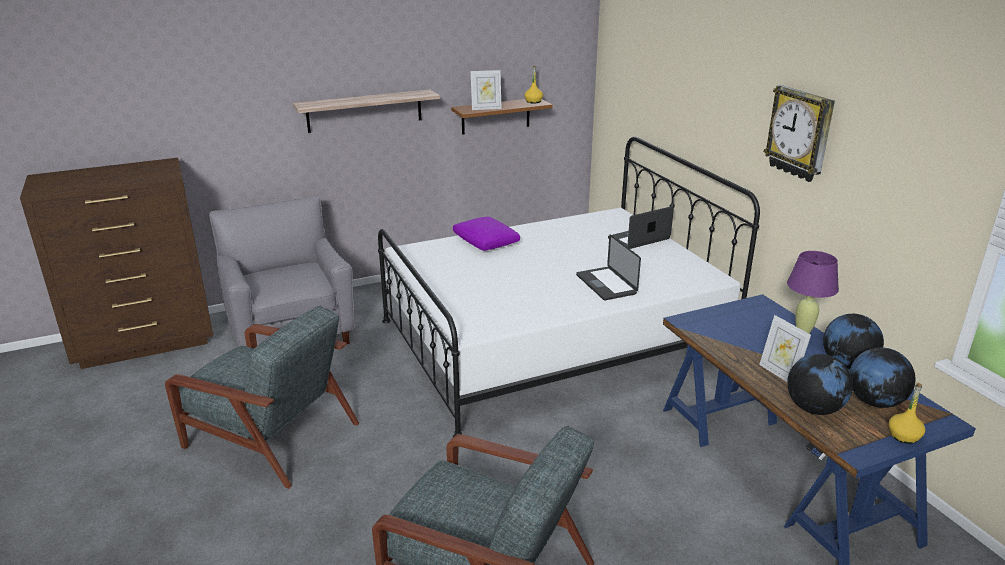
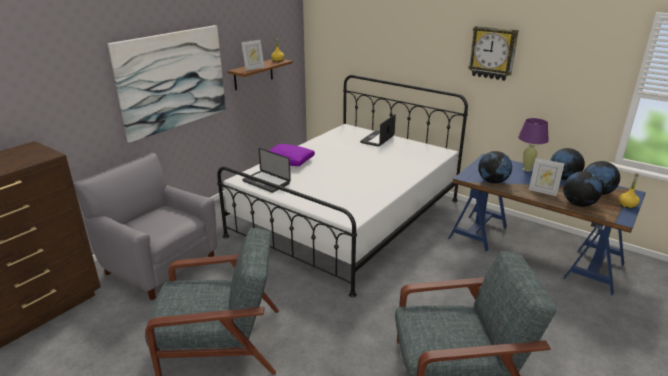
camera: 30 degrees left, 0 degrees up
(364, 111) = (173, 80): shelf -> picture
(606, 284) = (392, 169): laptop -> laptop (266, 182)
(717, 338) = (492, 181): none -> globe

